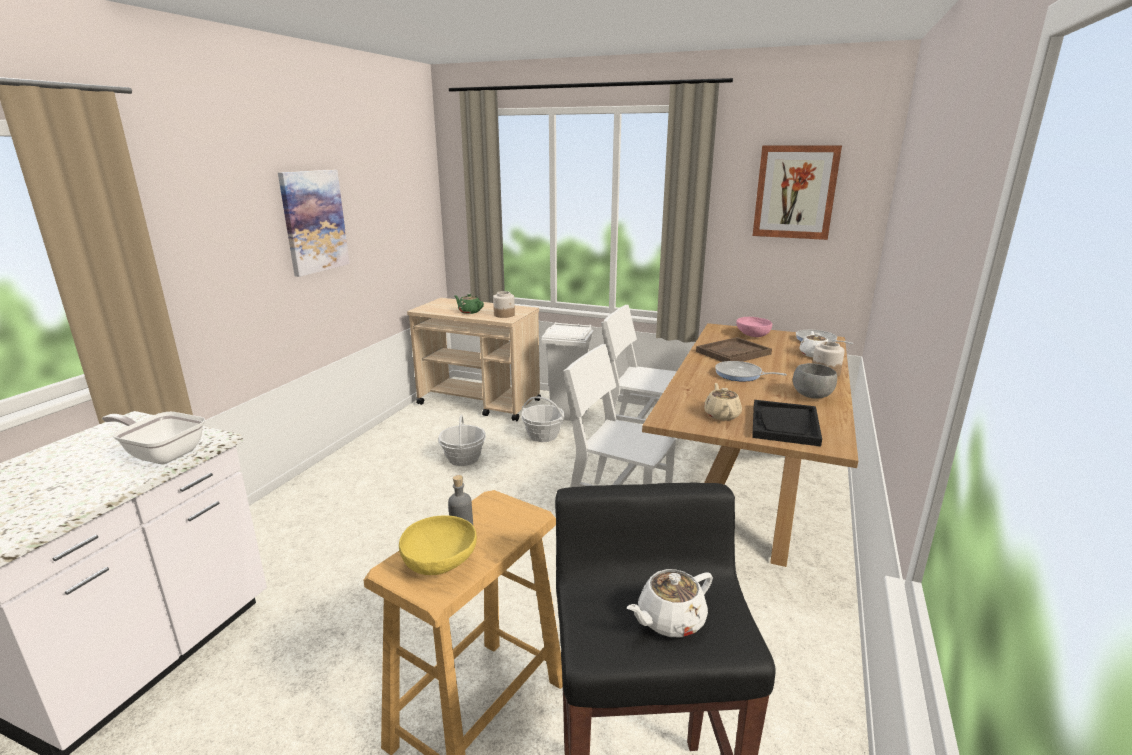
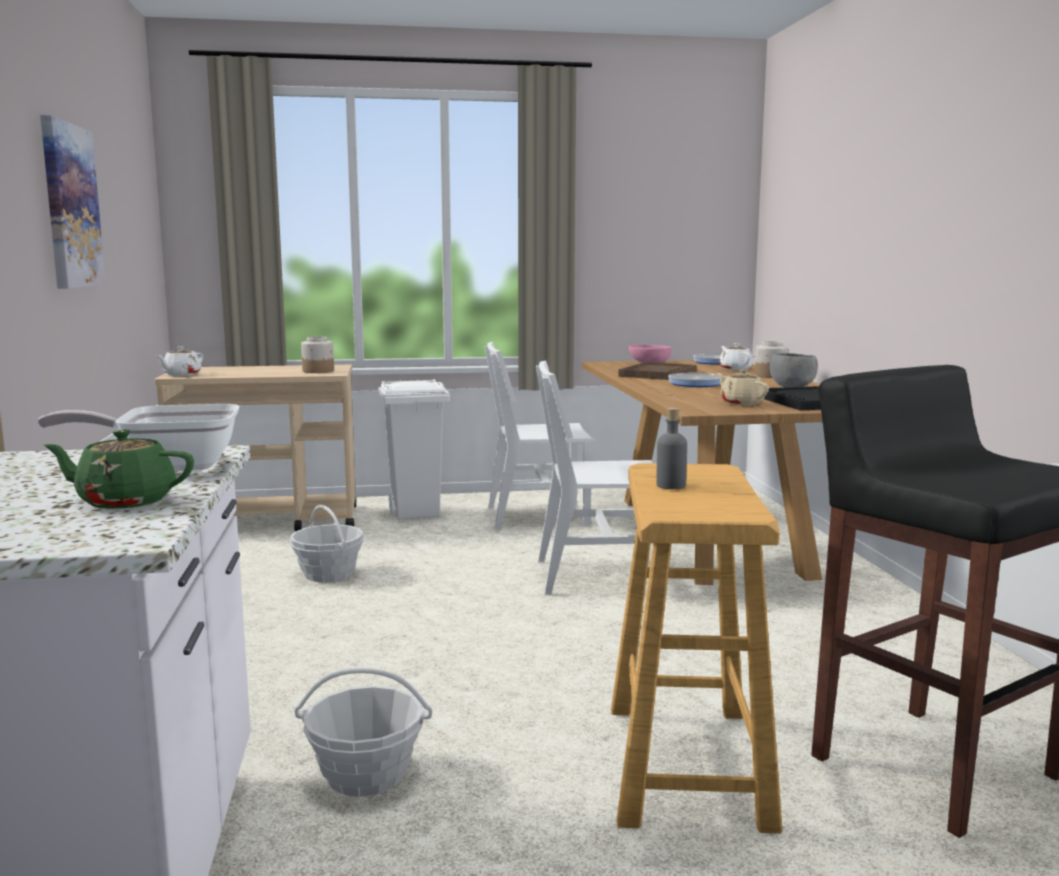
camera: 30 degrees left, 10 degrees down
(440, 564) = (706, 502): yellow bowl -> none
(469, 311) = (258, 372): green teapot -> green teapot (124, 501)
(543, 435) = (410, 535): basket -> basket (366, 774)
(669, 620) = (996, 470): white teapot -> white teapot (181, 375)
(795, 192) = (664, 197): picture -> none

